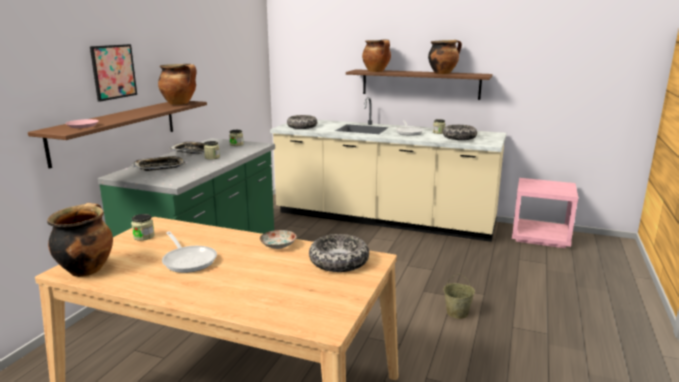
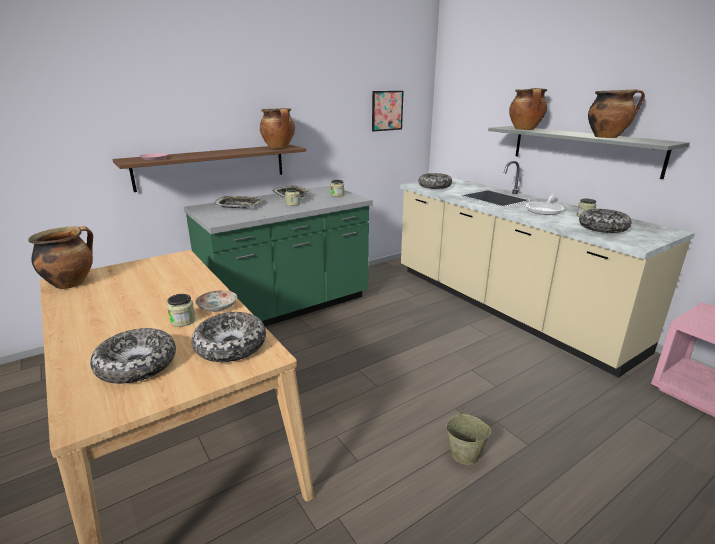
camera: 35 degrees right, 5 degrees up
(113, 72) = (211, 112): picture -> picture (387, 110)
(144, 236) = (151, 266): jar -> jar (183, 321)
(188, 260) = (135, 298): frying pan -> none
(294, 292) = (137, 365): none -> bowl
(420, 84) = (583, 149): brown shelf -> grey shelf

